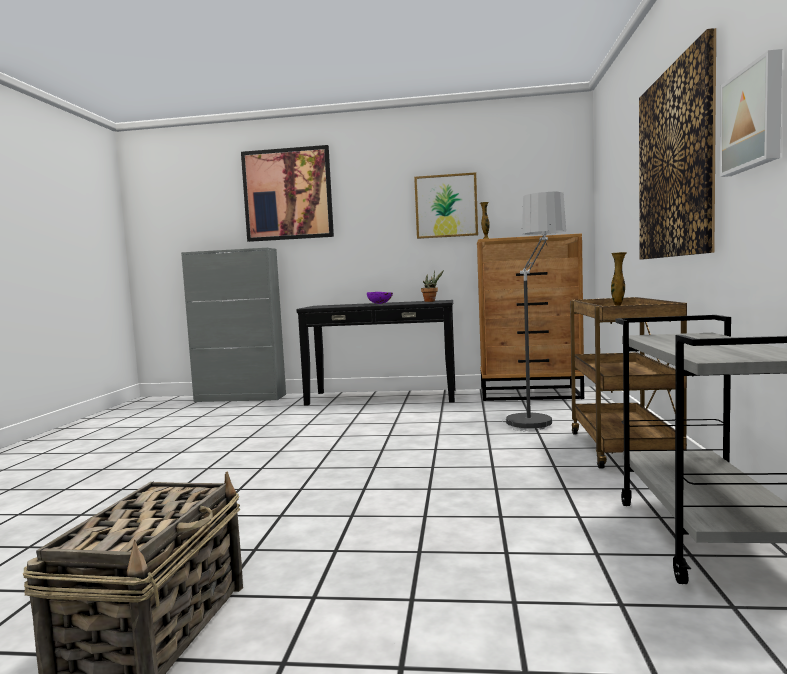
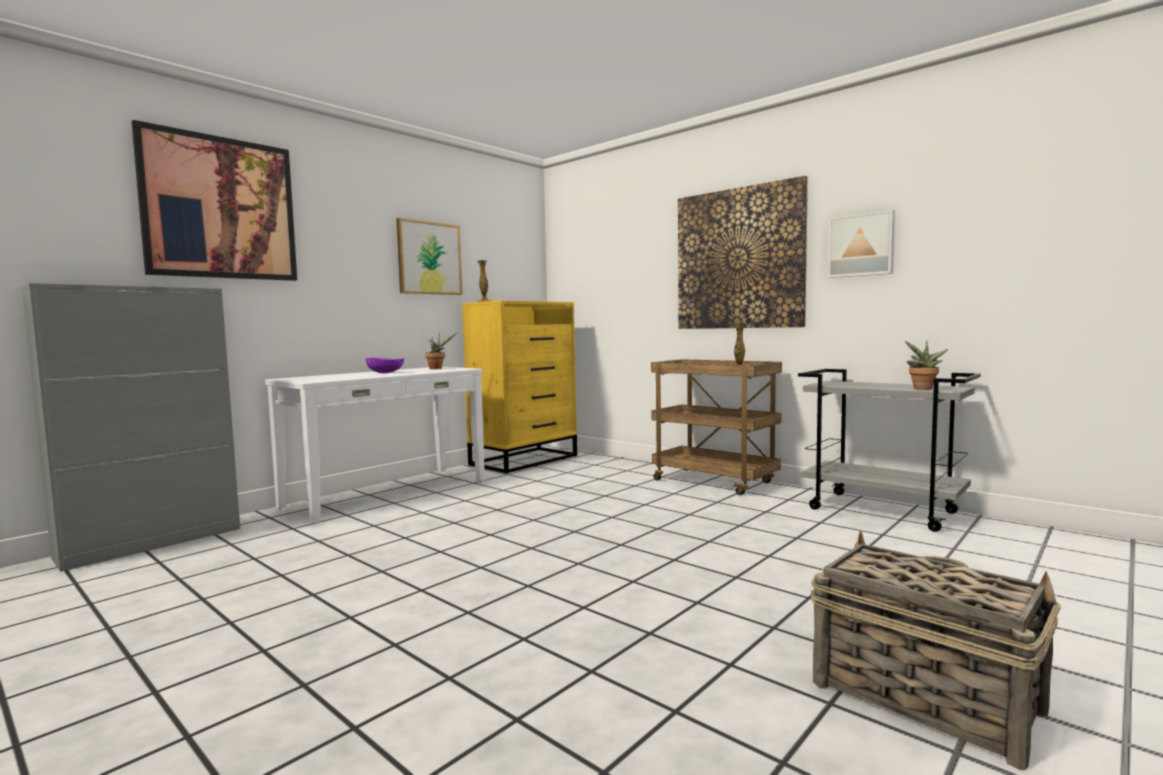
camera: 55 degrees left, 0 degrees up
(382, 397) = (387, 492): black console table -> white console table
(531, 394) = (525, 460): brown dresser -> yellow dresser
(536, 416) = (590, 474): floor lamp -> none
(705, 352) = (922, 389): none -> potted plant

